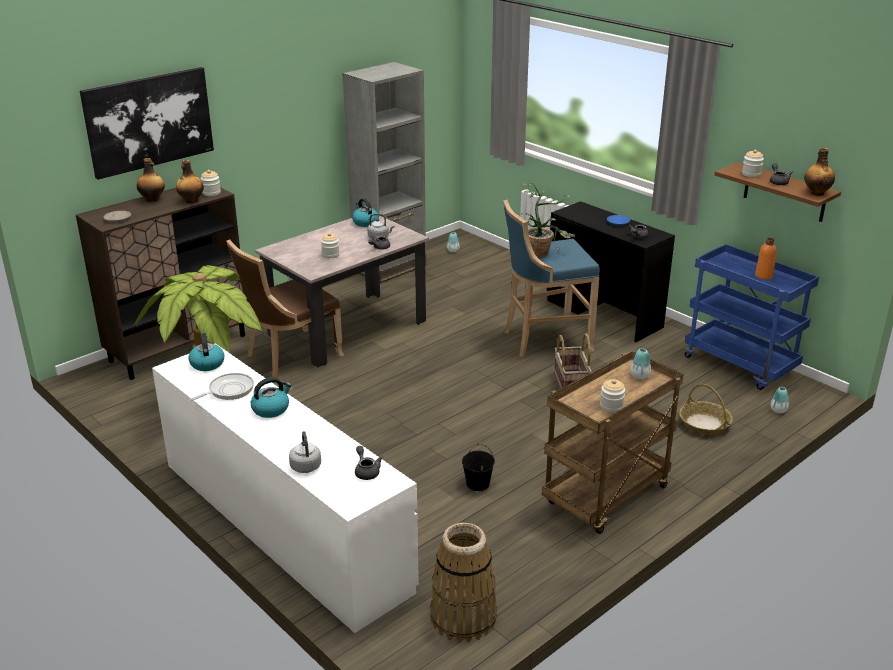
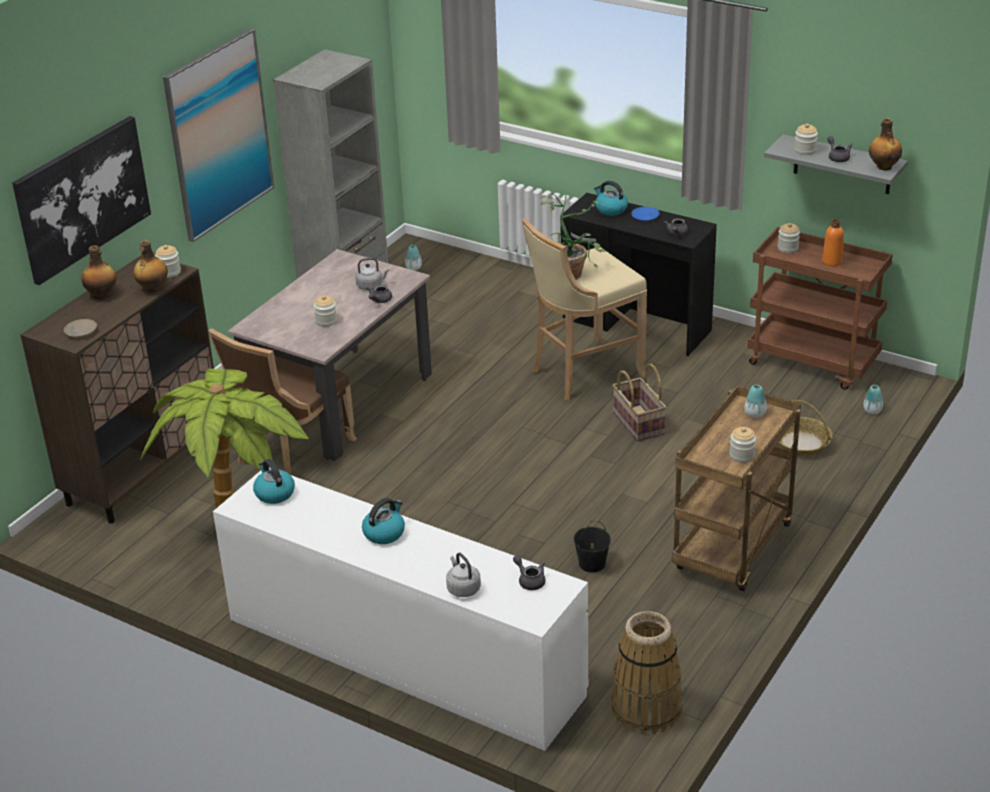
camera: 15 degrees left, 5 degrees up
(228, 390) = (322, 521): frying pan -> none
(288, 104) = (219, 134): none -> picture
(365, 222) = (340, 266): kettle -> kettle (610, 209)
(544, 340) = (582, 373): blue stool -> beige stool
(729, 261) = (788, 248): none -> jar
(741, 365) = (814, 362): blue cart -> brown cart
(784, 192) = (842, 165): brown shelf -> grey shelf

